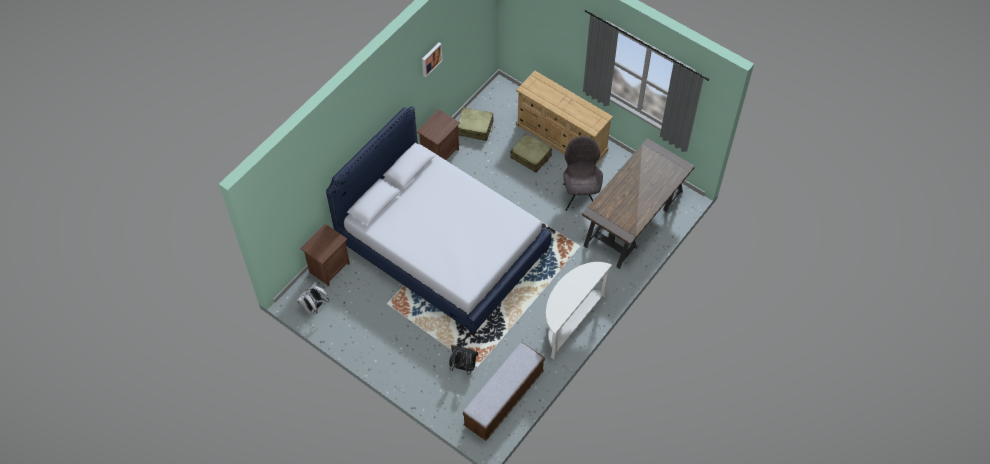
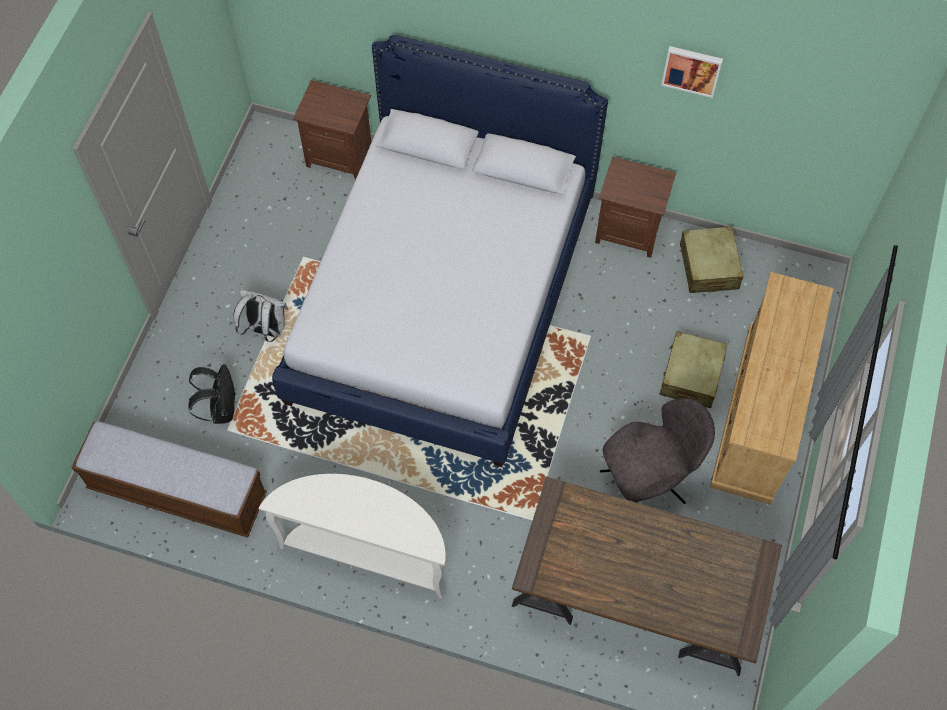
camera: 70 degrees right, 5 degrees up
(314, 307) = (262, 163): white backpack -> white backpack (265, 329)

